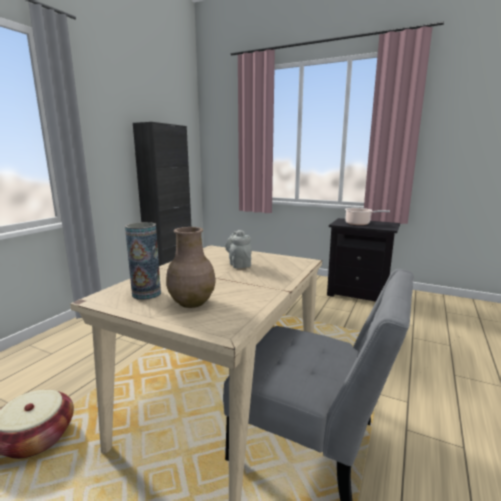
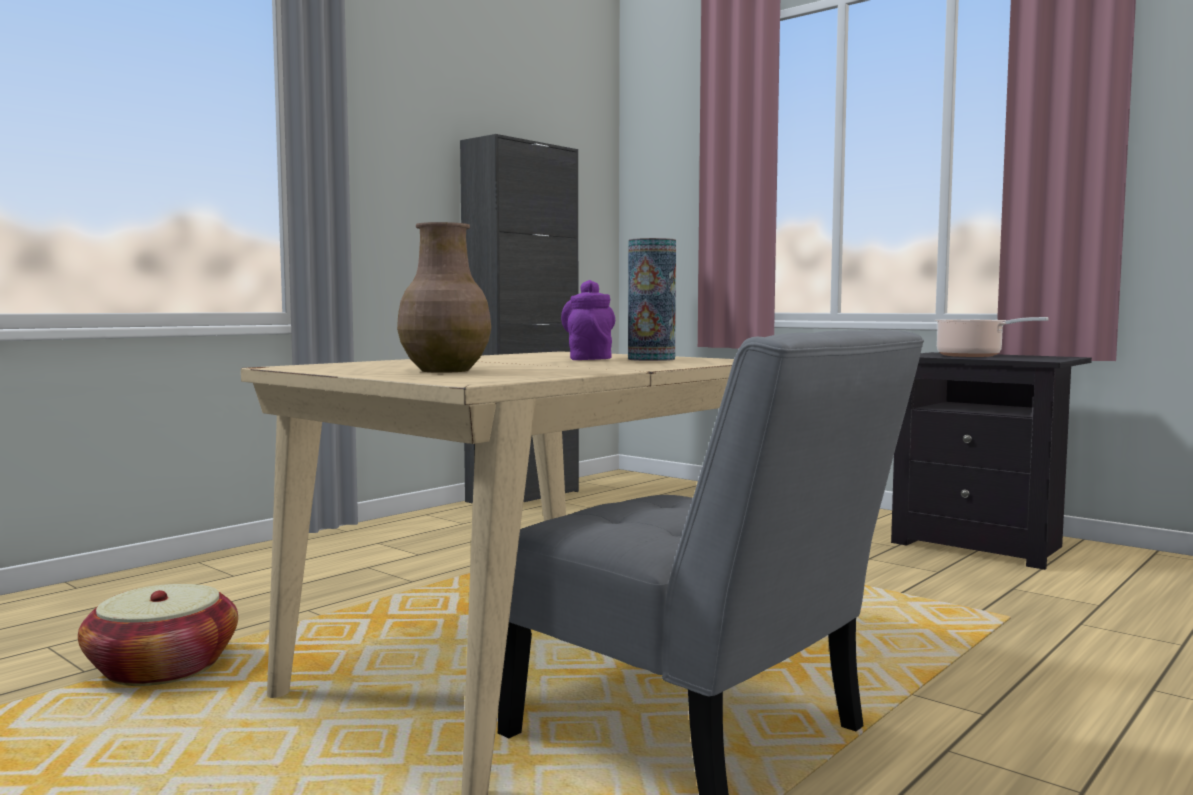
camera: 15 degrees right, 10 degrees down
(146, 294) = (375, 366): vase -> vase (651, 359)
(239, 264) = (589, 359): grey teapot -> purple teapot

